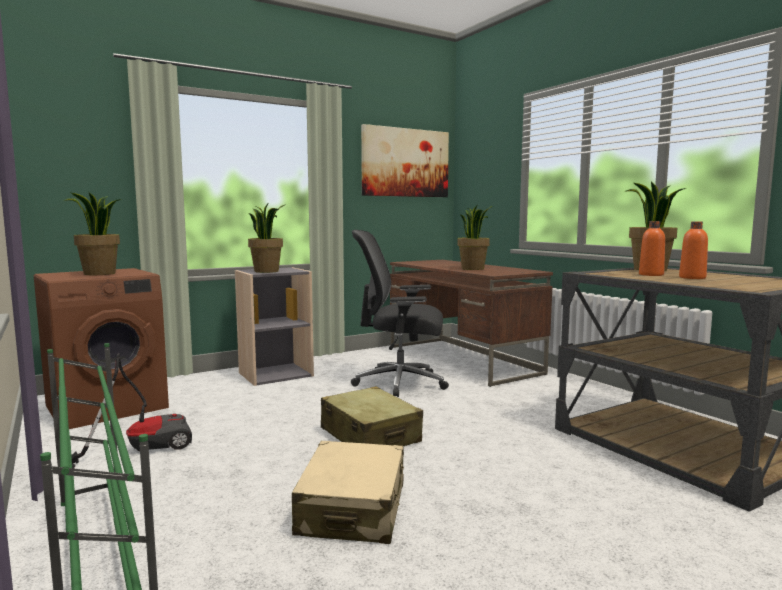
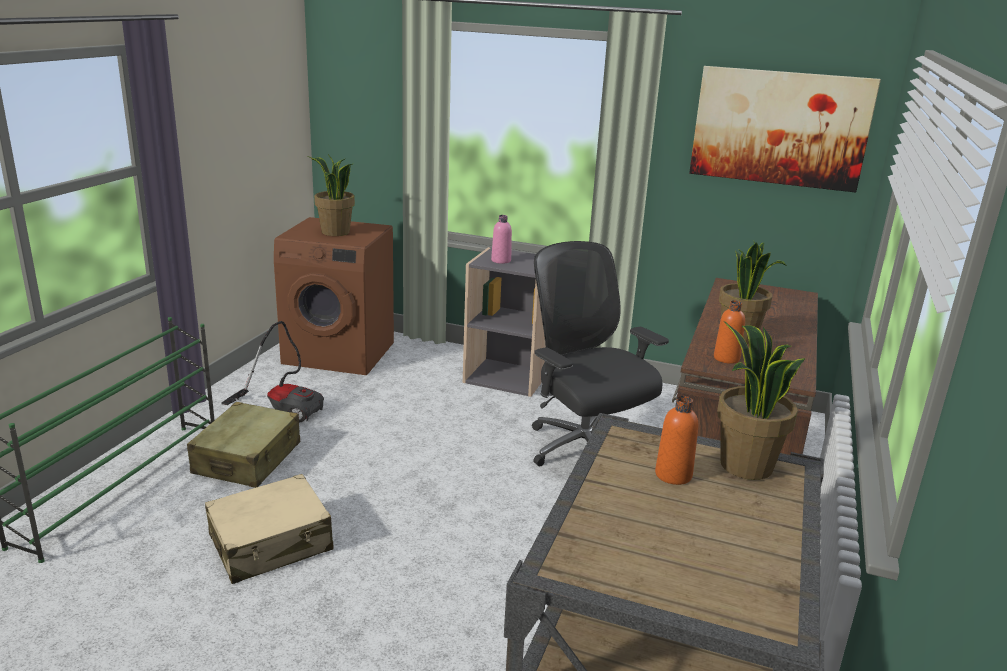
camera: 50 degrees right, 15 degrees up
(267, 271) = (501, 260): potted plant -> pink bottle
(370, 436) = (419, 492): beige suitcase -> beige suitcase (248, 458)
(692, 277) = (679, 510): orange bottle -> orange bottle (726, 358)

